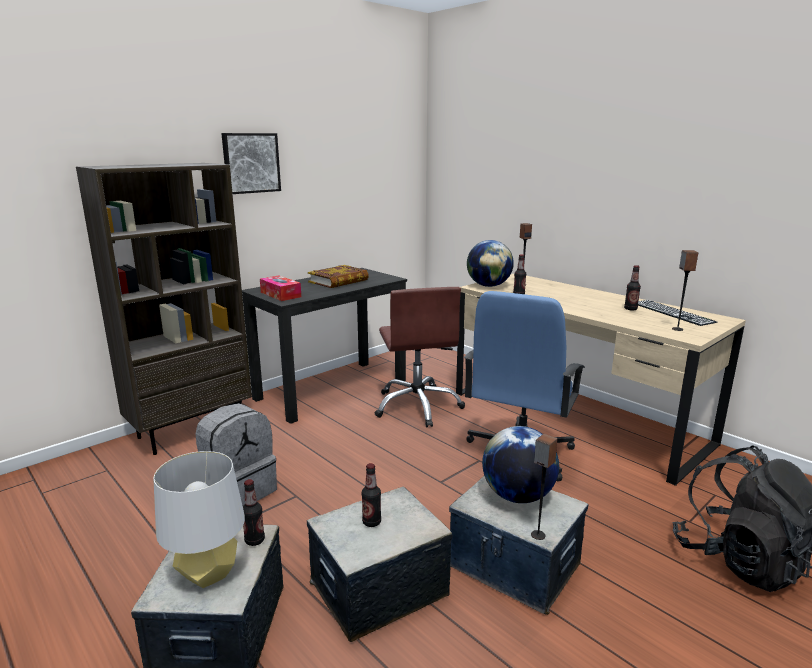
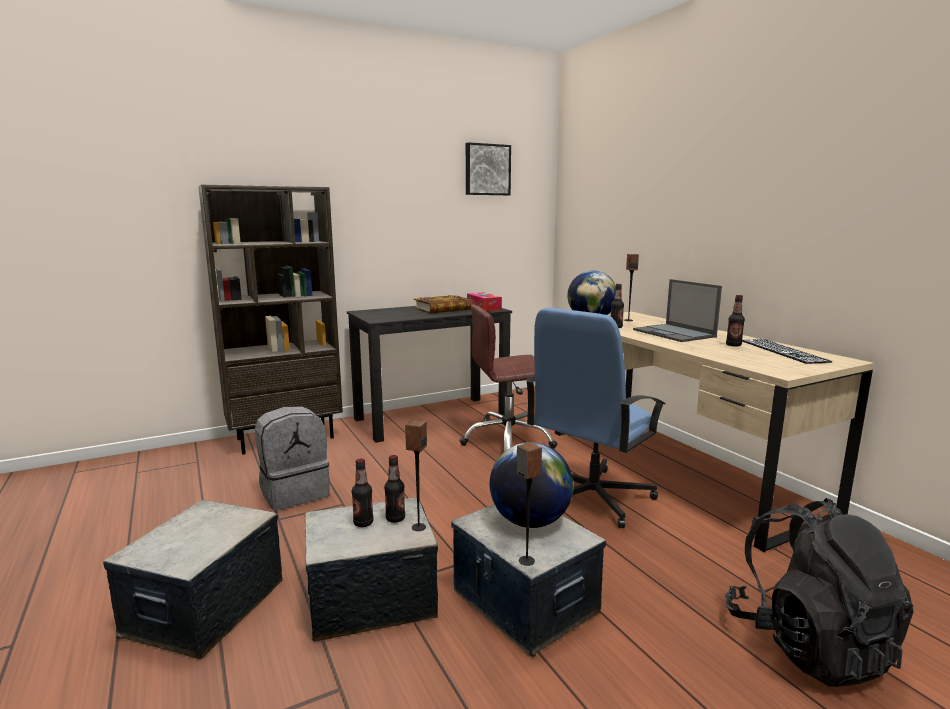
camera: 15 degrees right, 5 degrees down
(208, 574) = (186, 542): grey table lamp -> none
(250, 163) = (364, 192): picture -> picture (487, 170)
(254, 540) = (246, 522): bottle -> bottle (395, 518)
(280, 294) = (378, 315): tissue box -> tissue box (483, 308)
(418, 406) = (508, 440): brown office chair -> brown office chair turned 75 degrees clockwise
(573, 298) = (674, 333): none -> laptop
(677, 329) = (773, 364): speaker -> speaker (418, 527)

